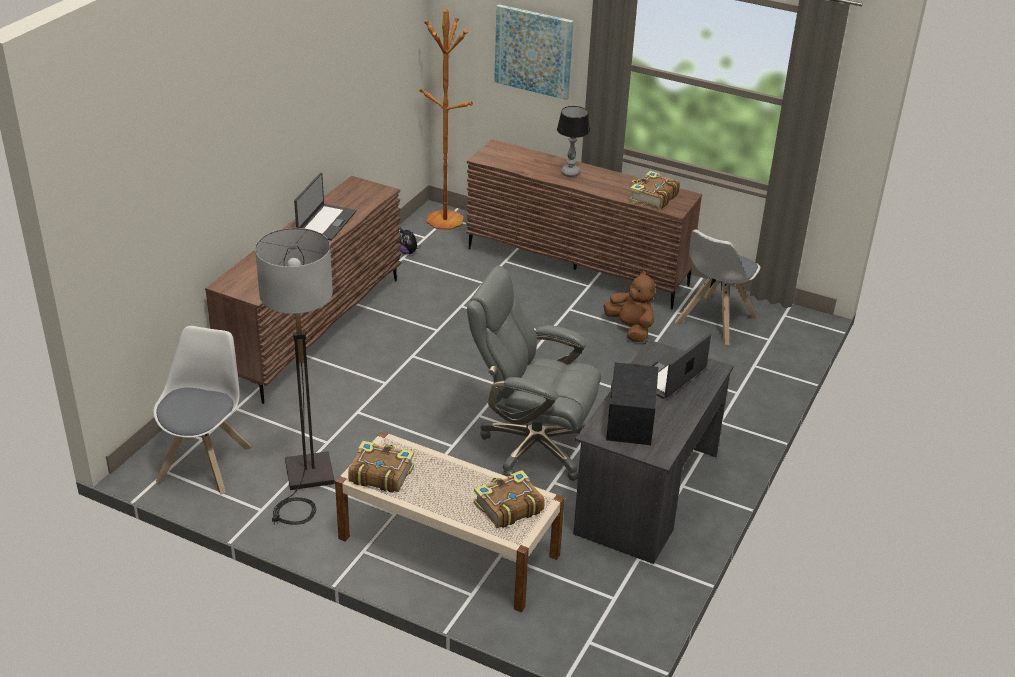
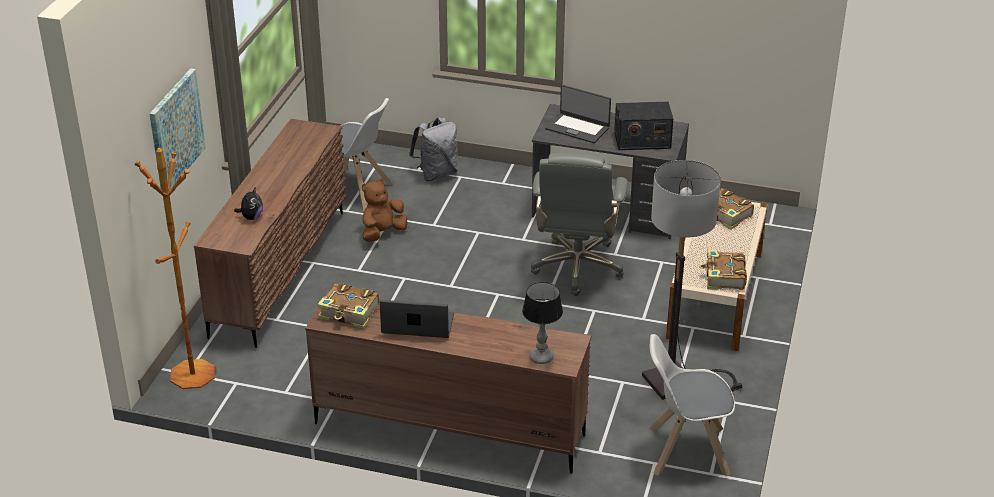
camera: 100 degrees left, 0 degrees up
(407, 252) = (272, 390): plush toy -> plush toy (251, 217)
(570, 172) = (264, 189): table lamp -> table lamp (540, 357)
(652, 197) = (305, 142): book -> book (350, 313)
(745, 377) = (436, 174): none -> grey backpack

